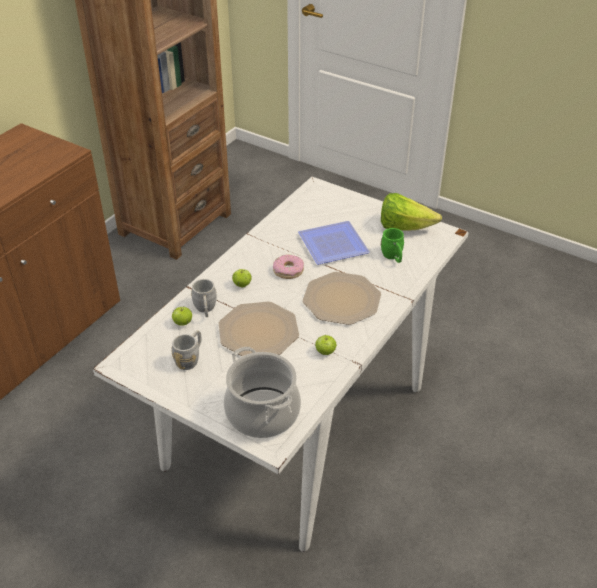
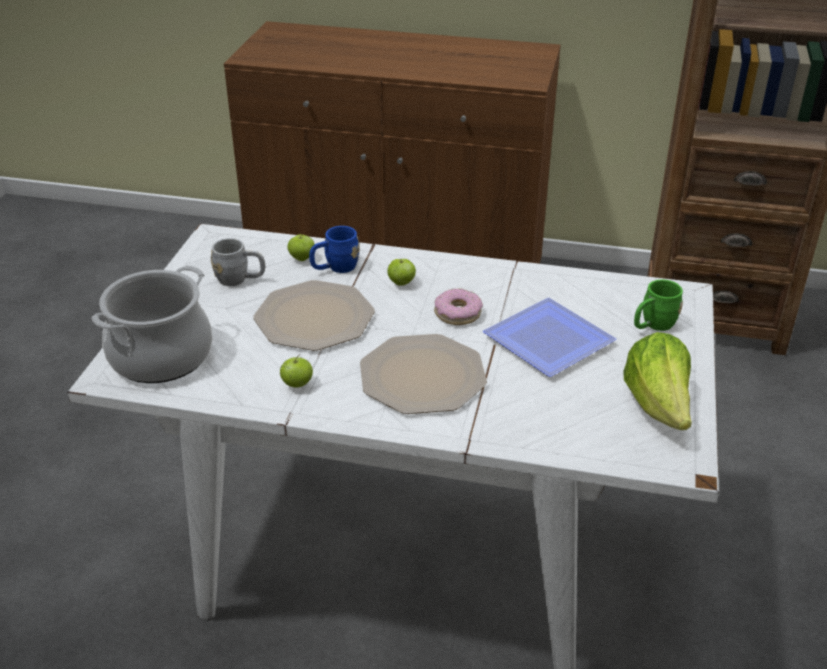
camera: 70 degrees right, 5 degrees down
(205, 310) = (335, 268): grey mug -> blue mug
(393, 257) = (564, 409): green mug -> green mug (652, 325)

